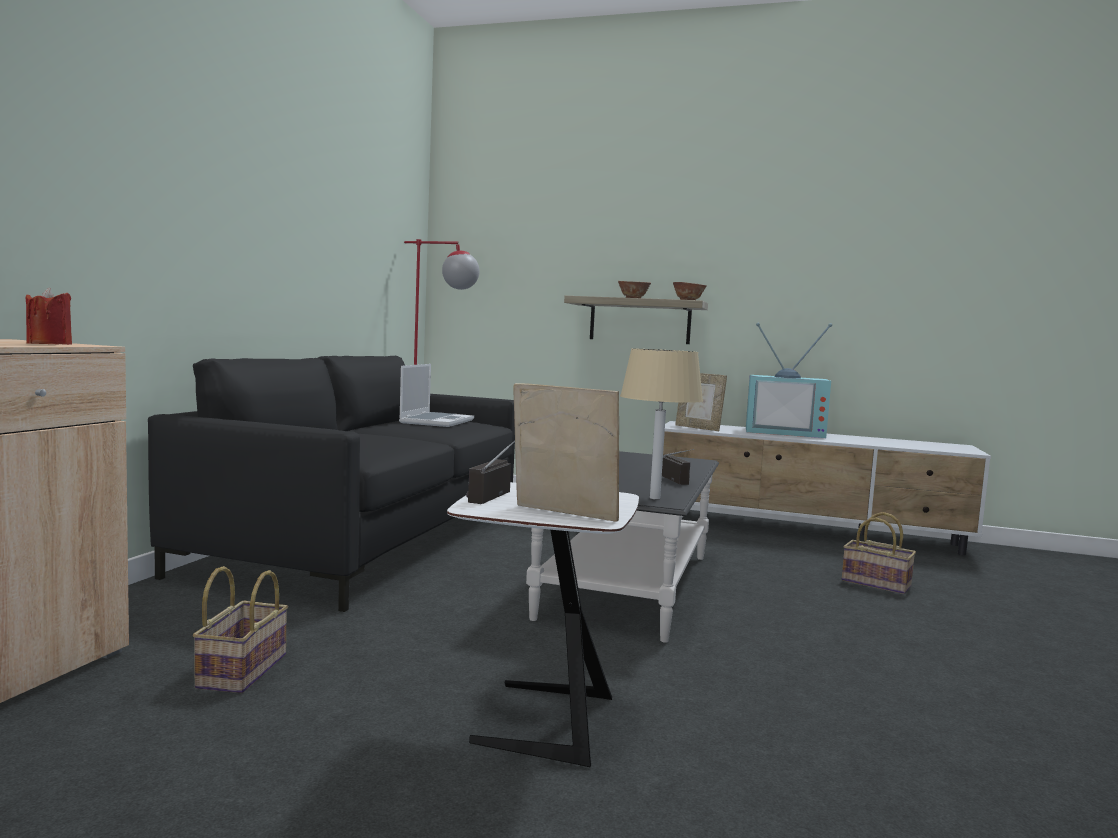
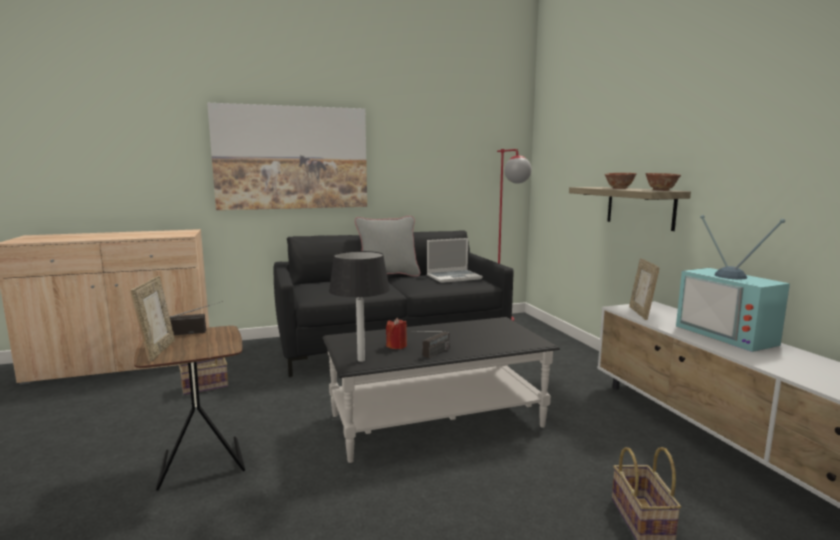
camera: 55 degrees right, 5 degrees up
(49, 344) = (168, 235): red candle -> red candle (396, 346)
(177, 202) = (292, 158): none -> picture
(345, 428) = (388, 276): none -> grey pillow
(539, 721) = (201, 461): white side table -> brown side table
(654, 498) = (361, 360): beige table lamp -> black table lamp

